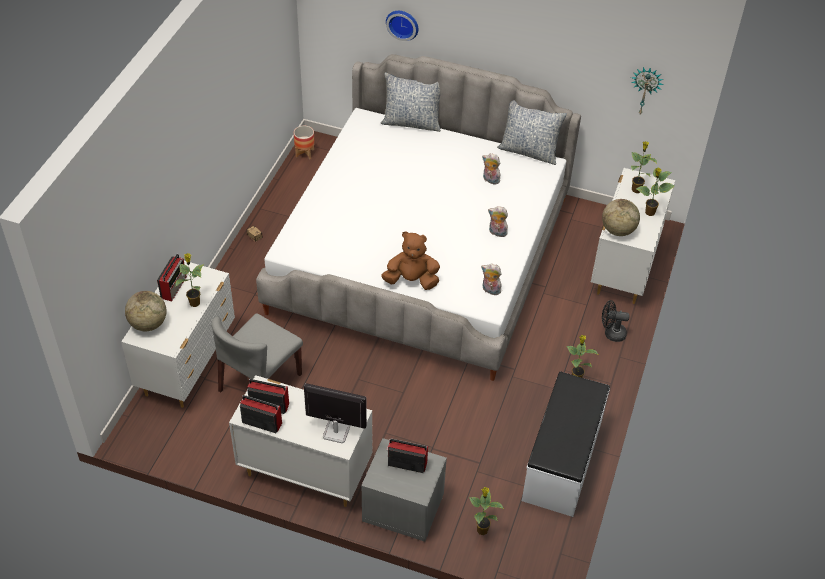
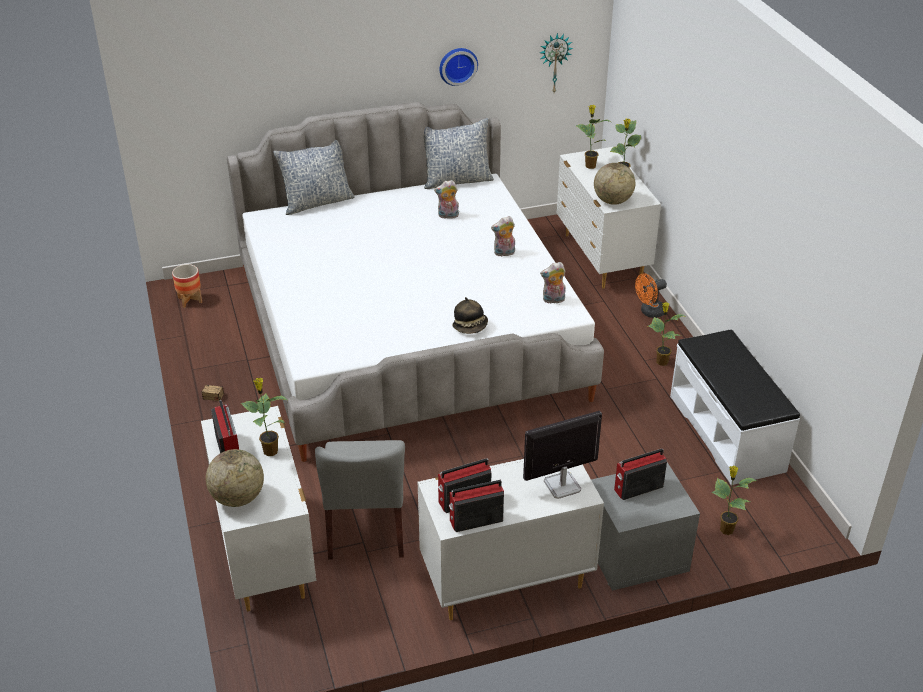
camera: 35 degrees left, 10 degrees down
(403, 23) = (274, 86): wall clock -> wall clock (457, 65)
(411, 280) = (470, 327): brown plush toy -> hat
(611, 333) = (649, 312): black fan -> orange fan

